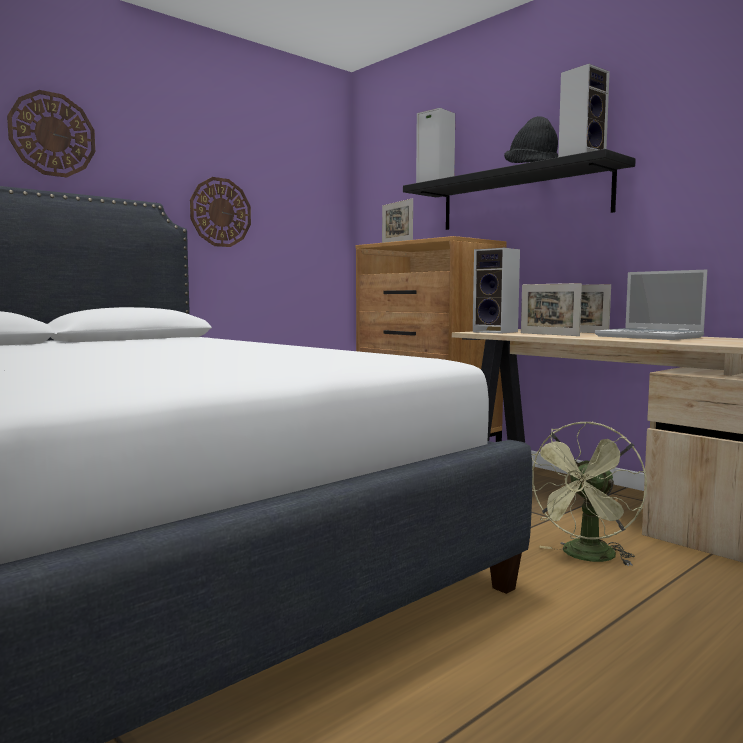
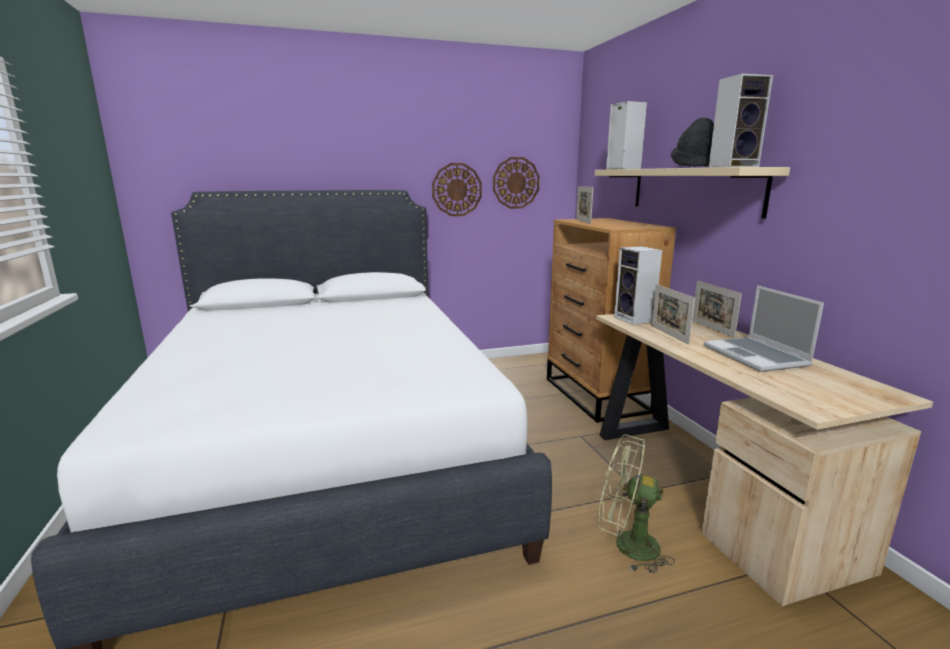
camera: 25 degrees right, 10 degrees up
(52, 134) = (331, 147): wall clock -> wall clock (516, 183)
(522, 199) = (693, 190): black shelf -> beige shelf
(586, 557) = (626, 545): green fan -> green fan turned 45 degrees clockwise

